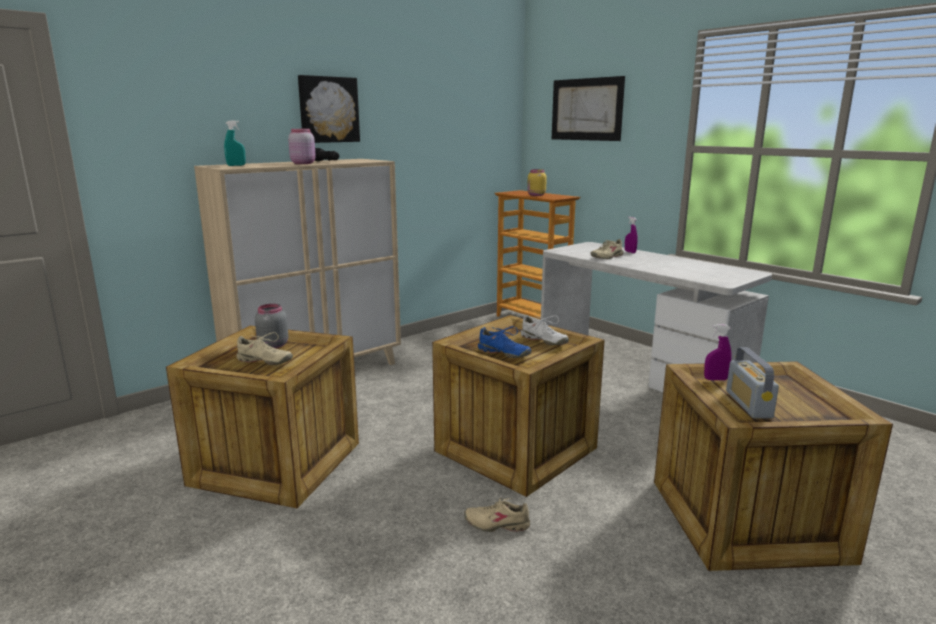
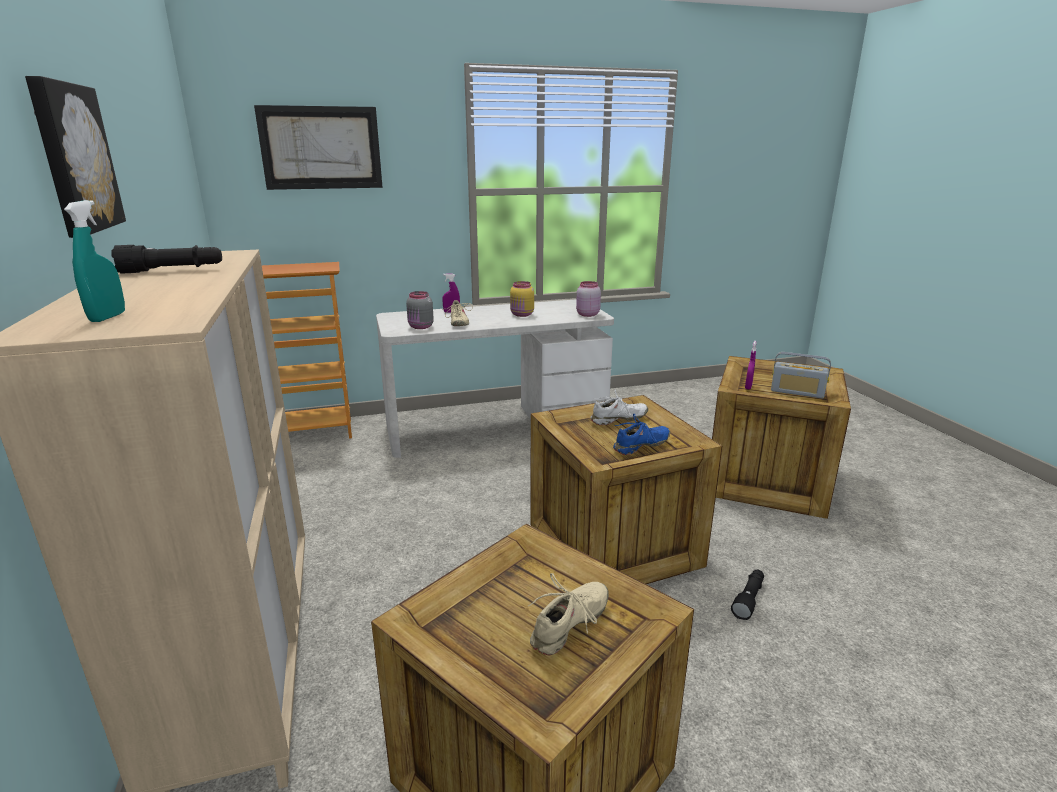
camera: 65 degrees left, 5 degrees up
(272, 345) = (490, 609): grey jar -> grey jar (420, 327)
(303, 163) = (186, 282): pink jar -> pink jar (587, 314)
(497, 524) = (749, 599): beige shoe -> black flashlight
(536, 195) = (287, 269): yellow jar -> yellow jar (522, 315)

